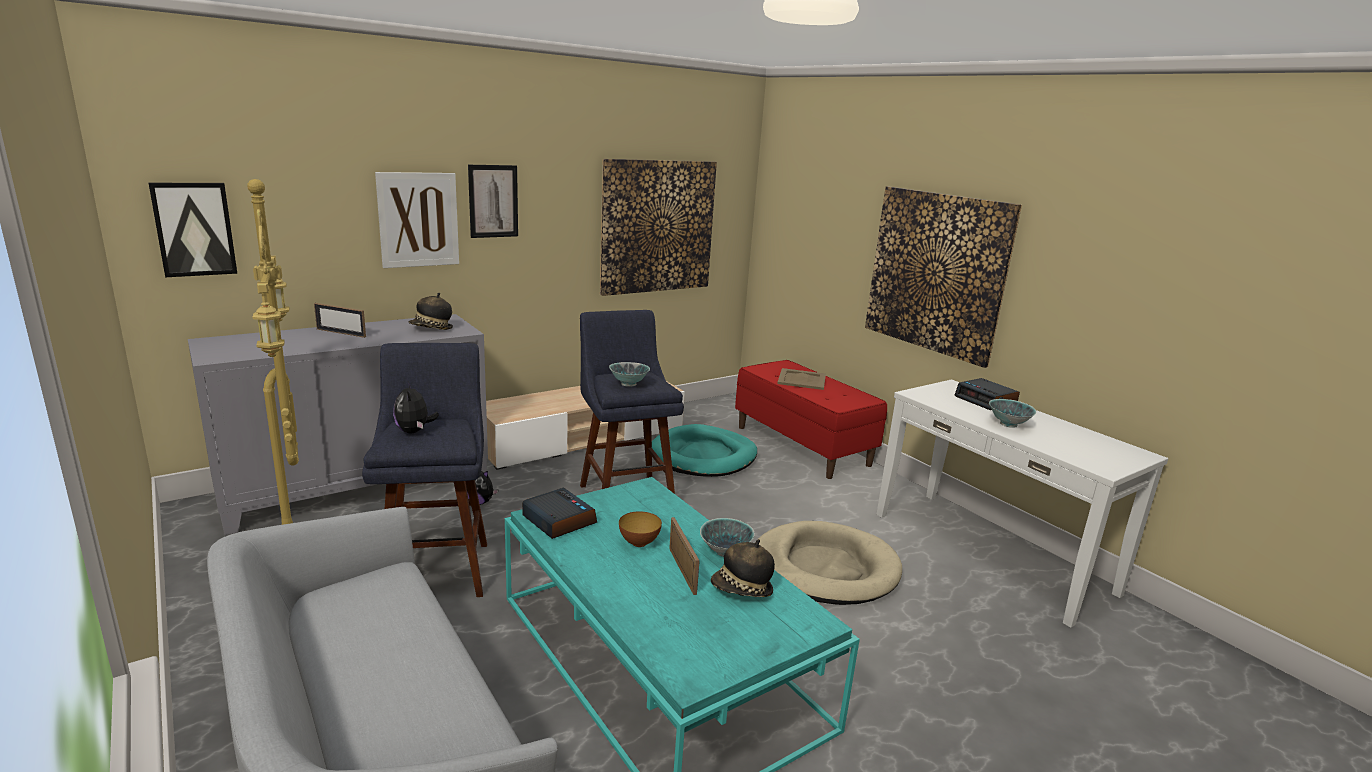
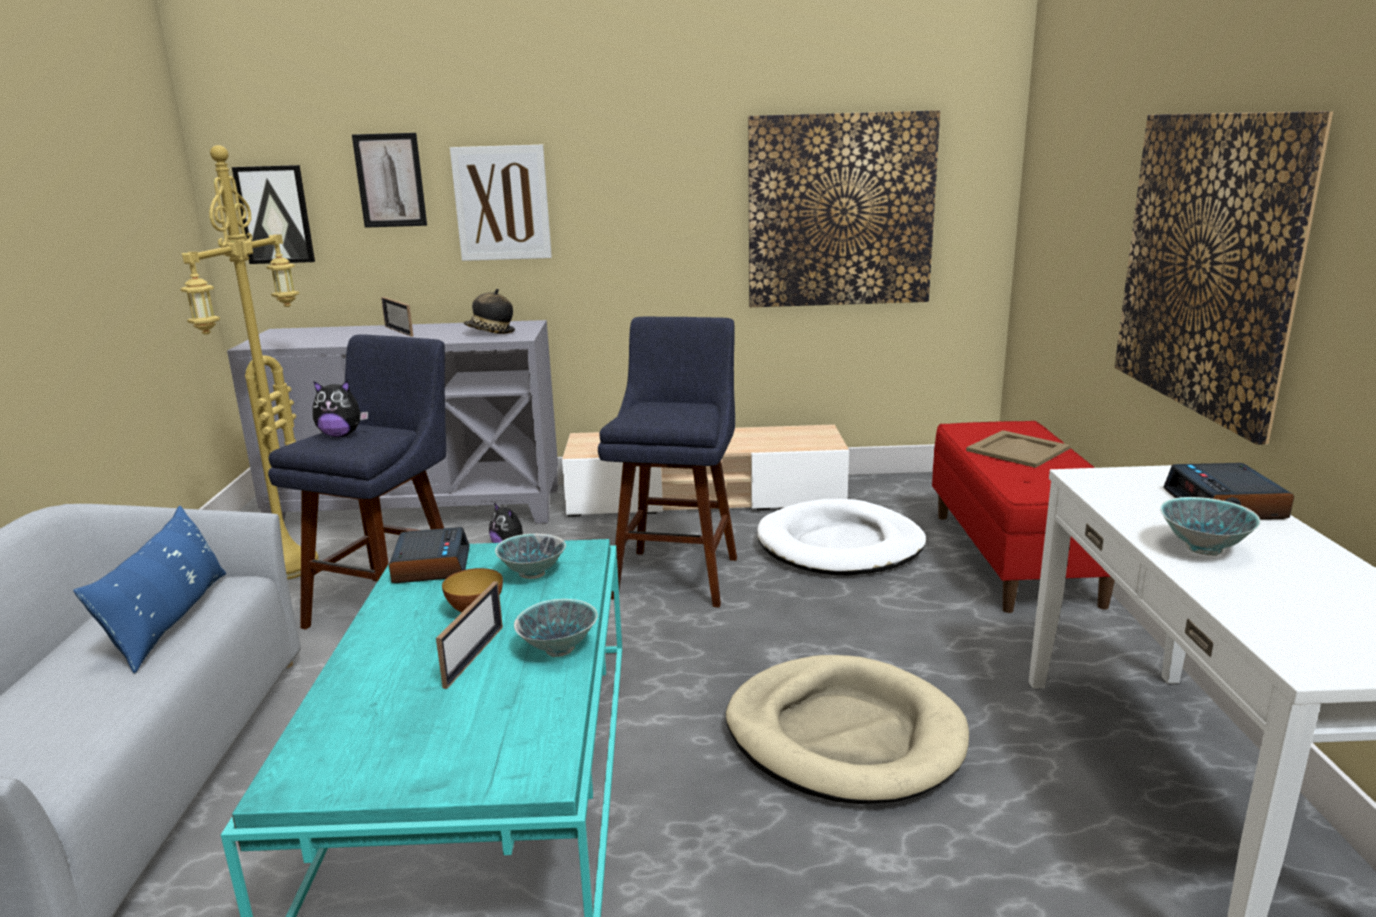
camera: 35 degrees right, 0 degrees up
(390, 613) = (170, 620): none -> blue pillow
(414, 431) = (341, 435): plush toy -> plush toy turned 105 degrees counterclockwise
(493, 201) = (594, 179): picture -> picture (390, 180)
(629, 384) = (652, 415): bowl -> bowl (532, 574)
(703, 456) = (840, 545): turquoise dog bed -> white dog bed
(742, 590) = (507, 701): hat -> none

